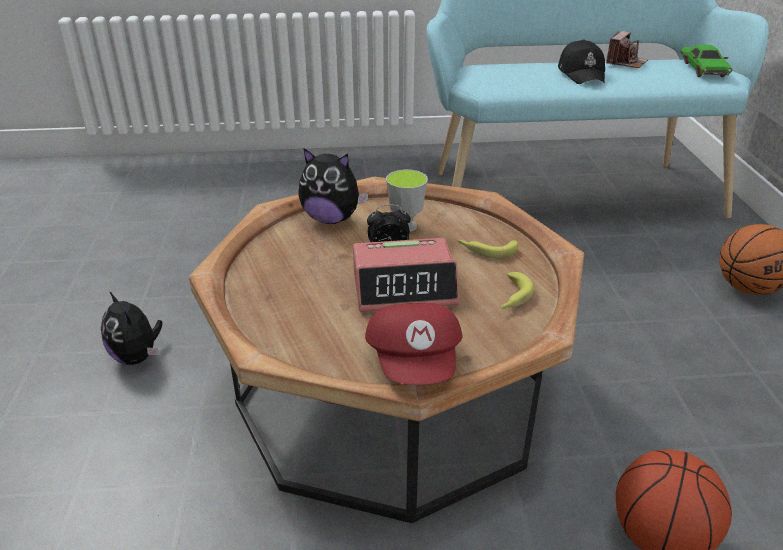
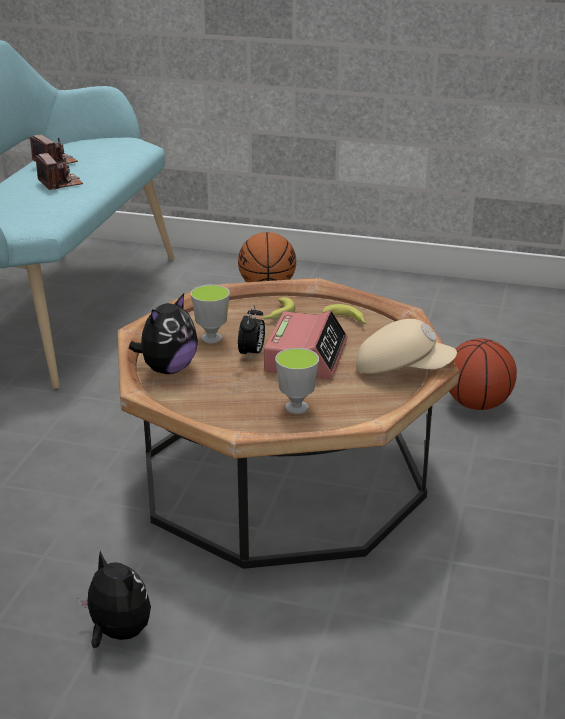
camera: 70 degrees left, 5 degrees down
(137, 357) = (117, 633): plush toy -> plush toy turned 120 degrees counterclockwise
(290, 303) = (296, 407): none -> cup
(416, 362) = (402, 369): red cap -> beige cap
(582, 74) = (60, 183): black cap -> camera
(702, 69) = (108, 144): green toy car -> none

